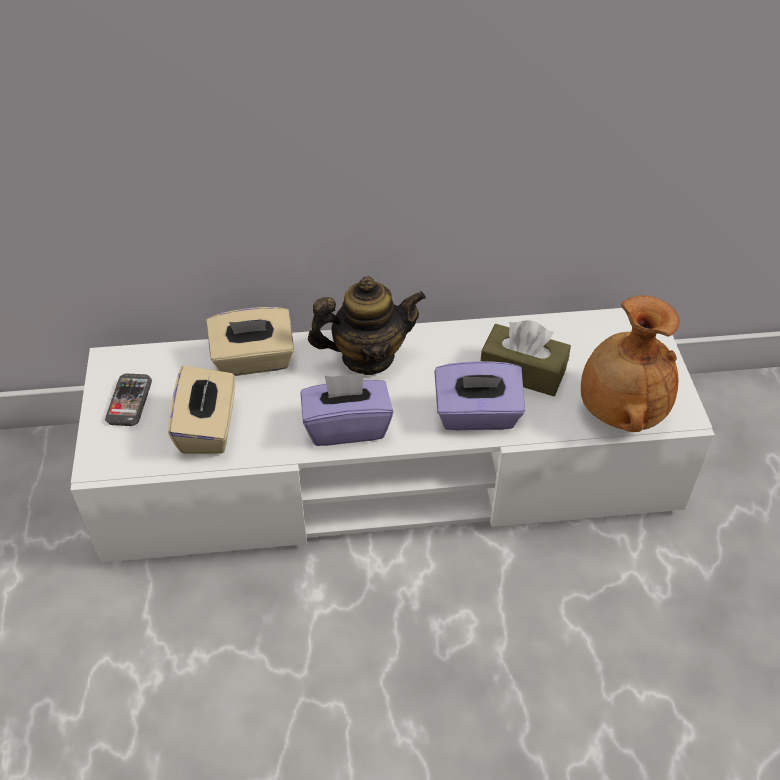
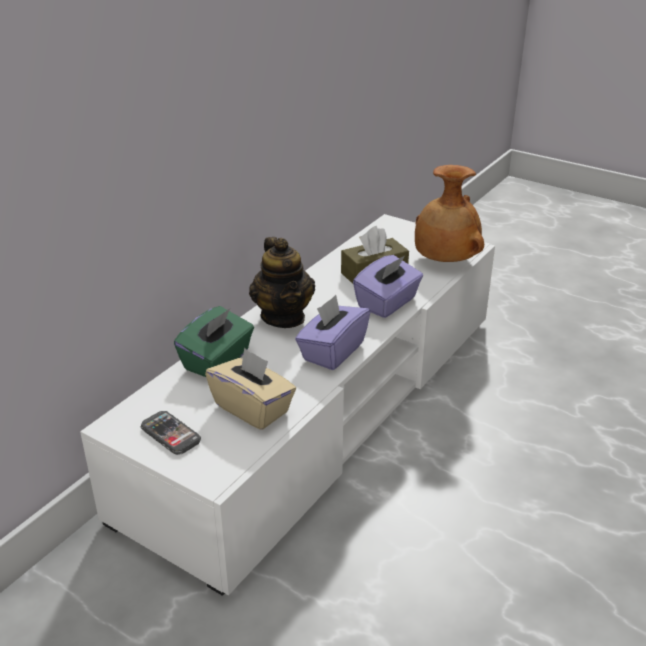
camera: 50 degrees left, 15 degrees down
(254, 360) = (217, 361): beige tissue box -> green tissue box
(367, 357) = (283, 317): teapot -> teapot turned 135 degrees clockwise

